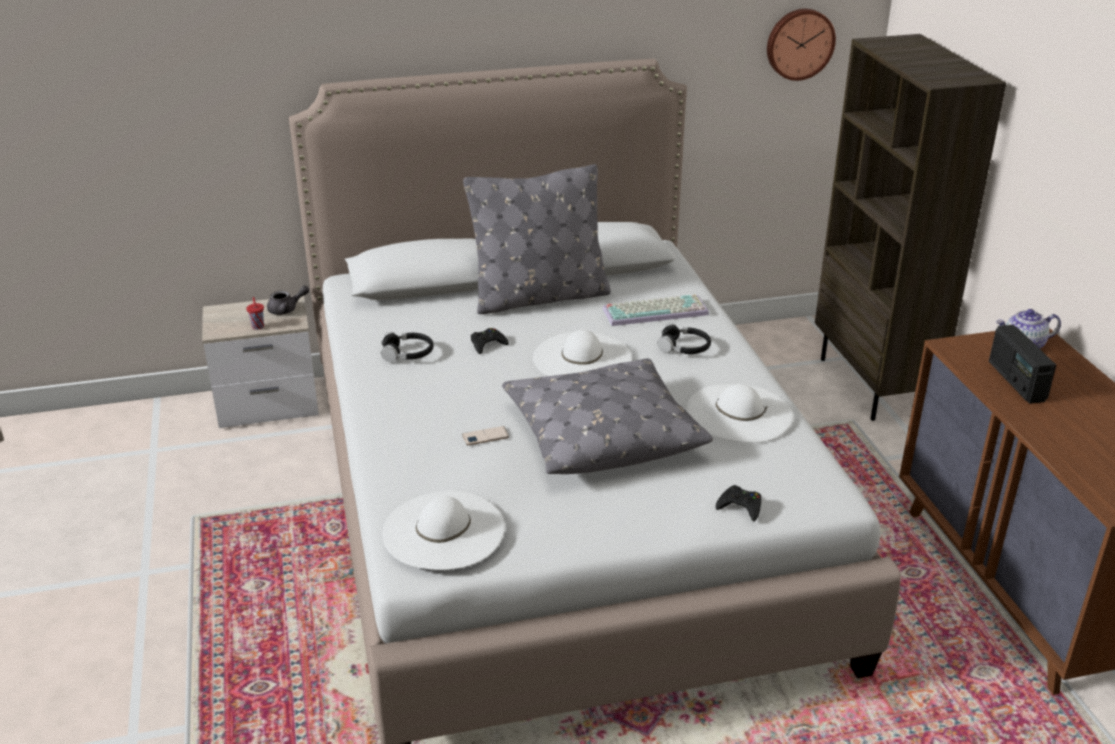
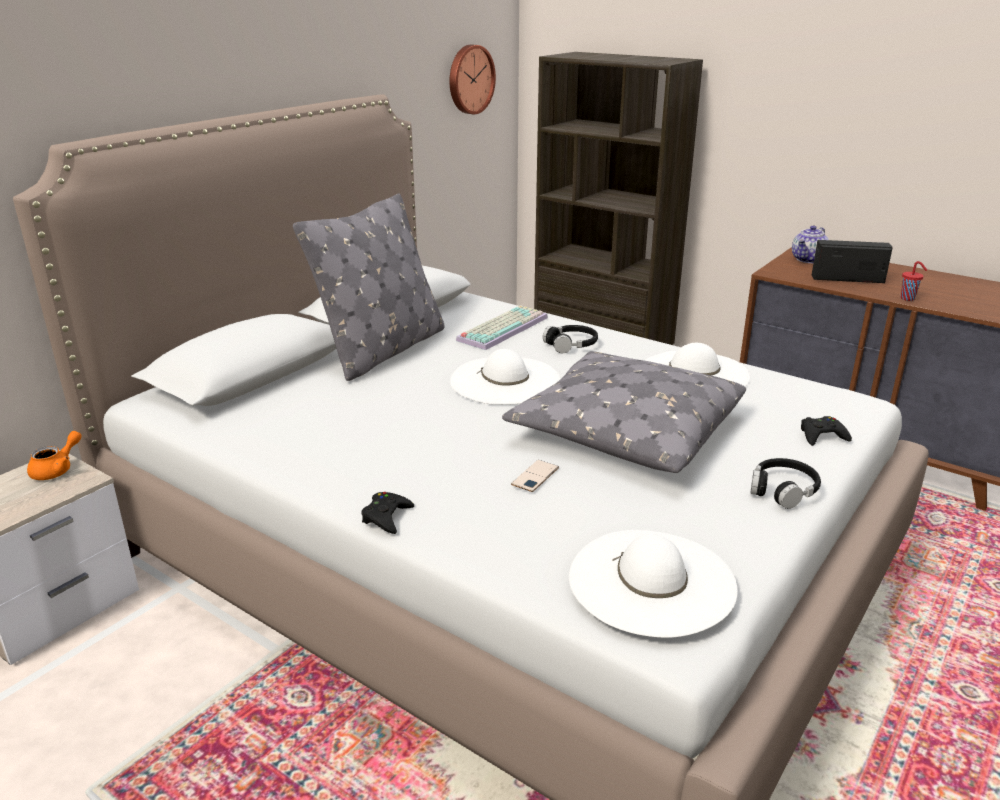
camera: 40 degrees left, 5 degrees down
(258, 327) = (39, 501): red cup -> red cup (908, 299)
(287, 309) = (57, 470): grey teapot -> orange teapot
(407, 353) = (326, 440): black headphones -> black headphones (782, 490)
(487, 344) = (398, 402): black game controller -> black game controller (386, 517)
(1016, 381) = (847, 279): radio -> radio turned 150 degrees clockwise

